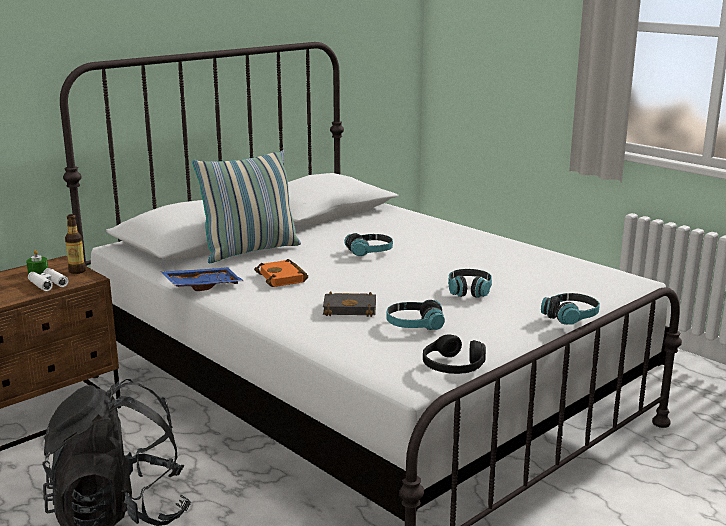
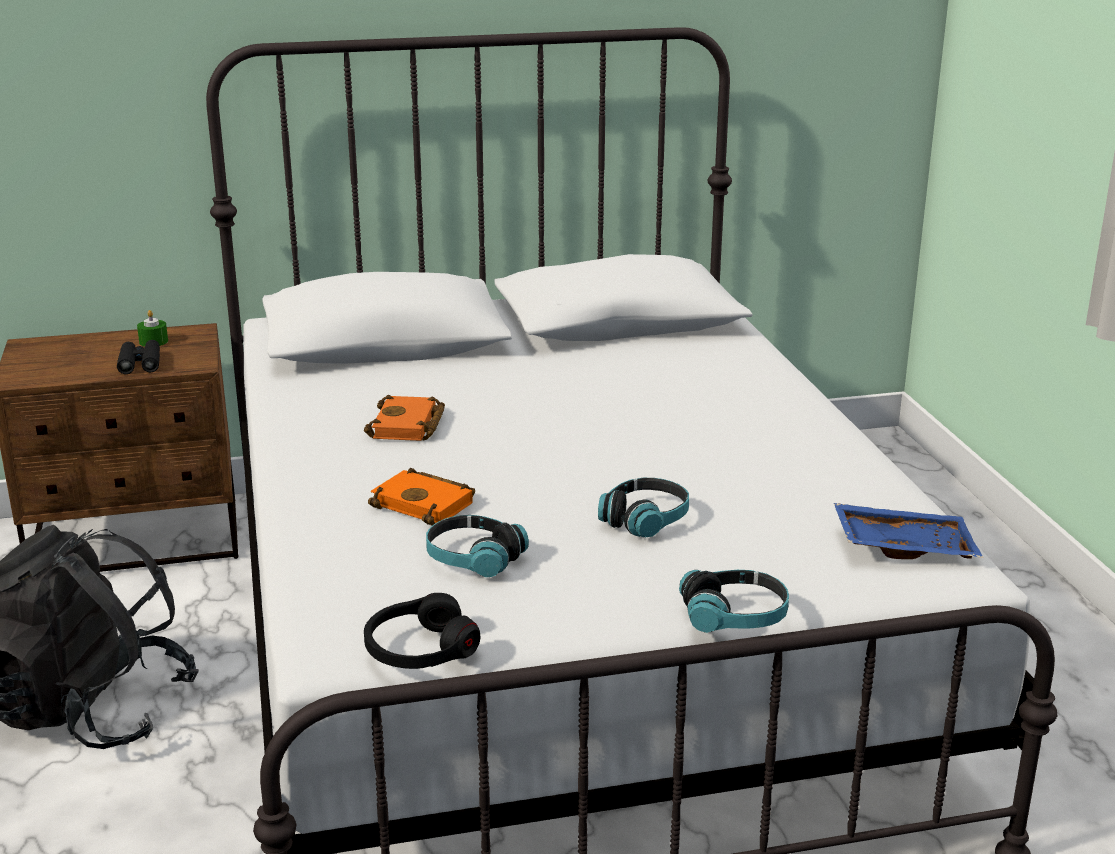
camera: 30 degrees right, 5 degrees up
(48, 284) = (140, 363): white binoculars -> black binoculars
(77, 271) = (196, 351): bottle -> none
(202, 286) = (288, 413): blue tray -> blue tray (904, 546)
(250, 251) = (427, 369): pillow -> none
(351, 308) = (426, 504): black book -> orange book
(370, 252) = (593, 409): headphones -> none

